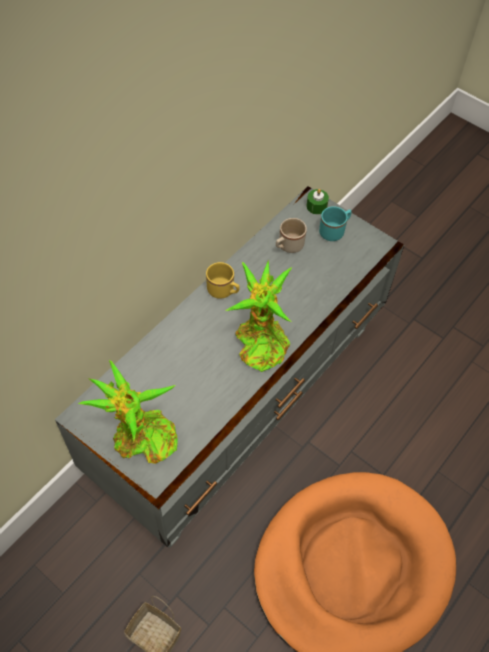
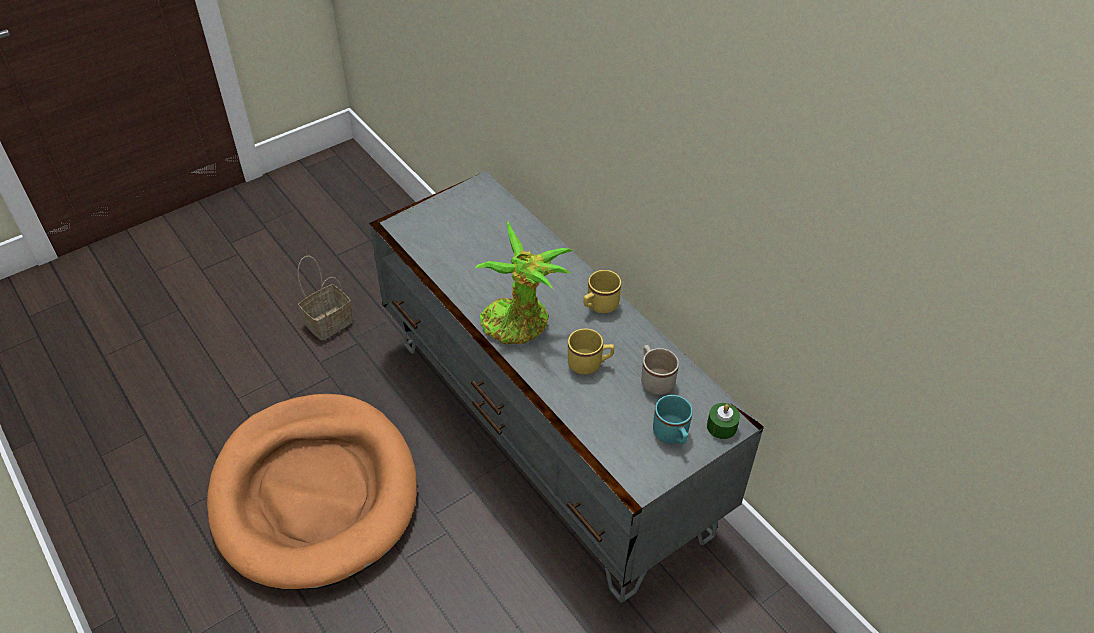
camera: 105 degrees right, 10 degrees down
(141, 439) = (442, 220): potted plant -> none
(286, 287) = (589, 364): none -> yellow mug

